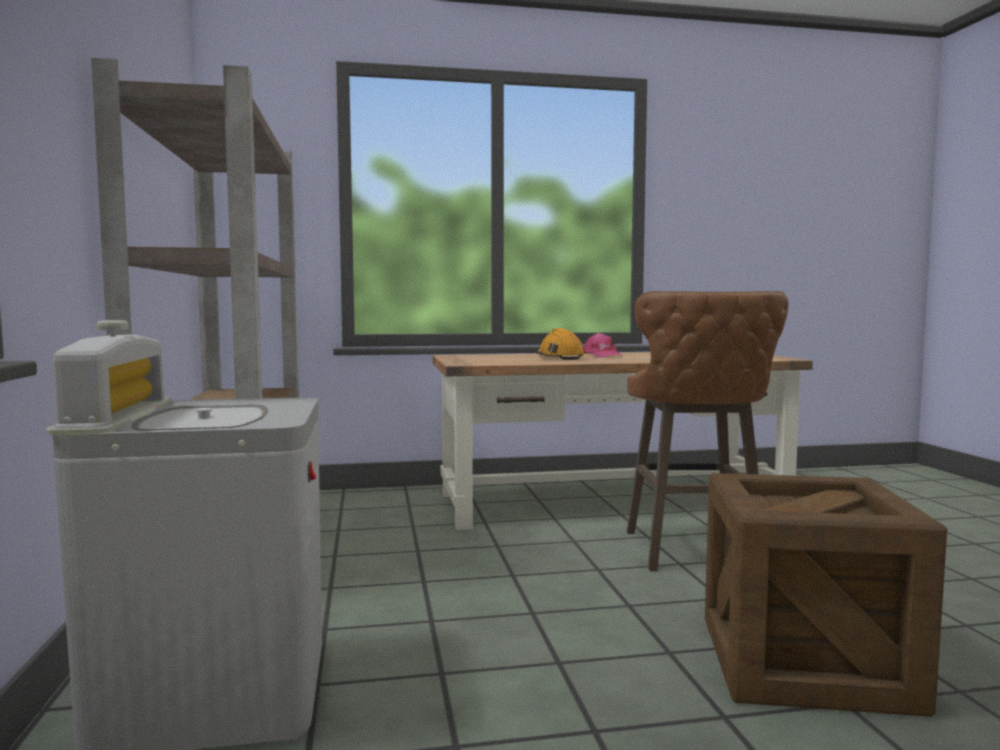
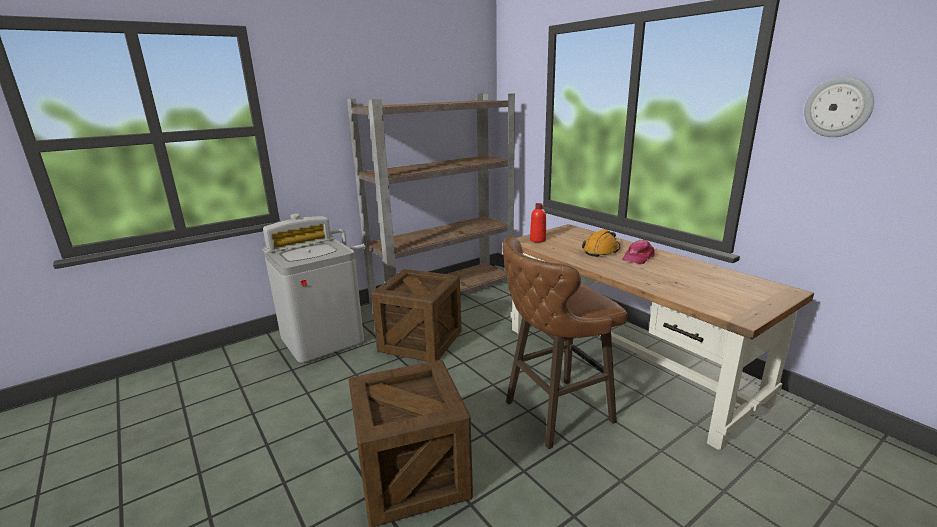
camera: 65 degrees right, 15 degrees up
(396, 593) = (420, 341): none -> crate
(475, 361) = (537, 240): none -> red bottle
(707, 187) = (838, 107): none -> wall clock

